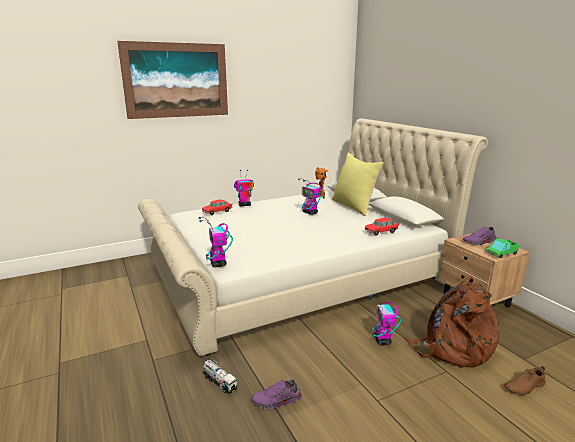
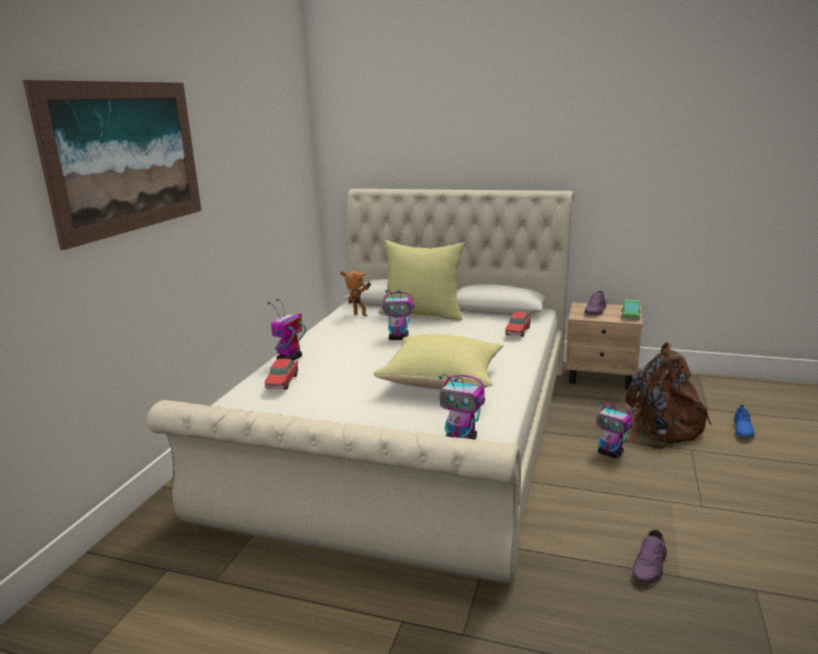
camera: 45 degrees left, 0 degrees up
(219, 382) = (576, 594): toy truck -> none
(278, 238) = (443, 381): none -> yellow pillow
(524, 386) = (742, 429): brown shoe -> blue shoe

